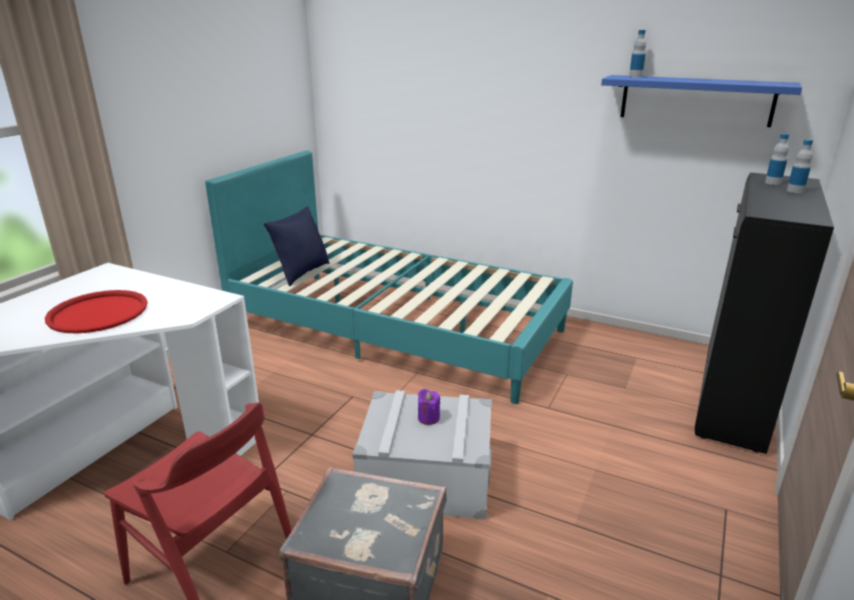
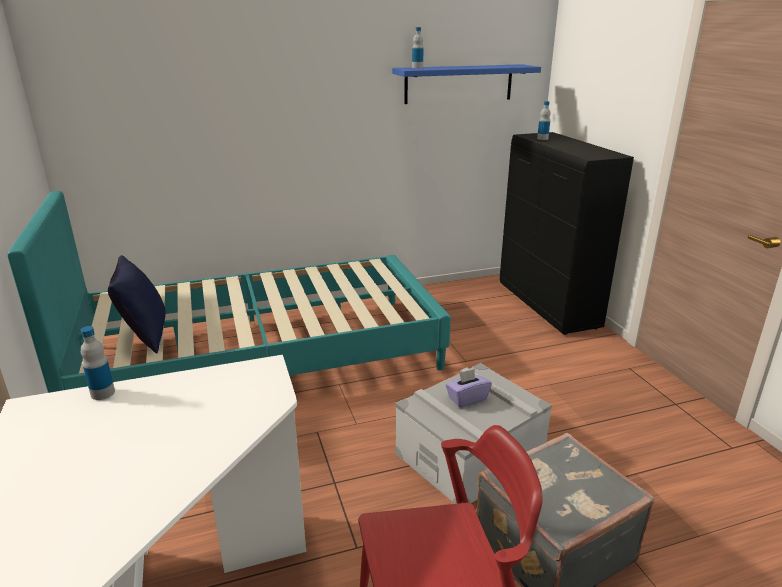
camera: 45 degrees left, 0 degrees up
(98, 313) = (156, 449): red tray -> none
(428, 418) = (467, 398): purple candle -> purple tissue box
(795, 191) = (565, 141): bottle -> bottle (103, 393)

